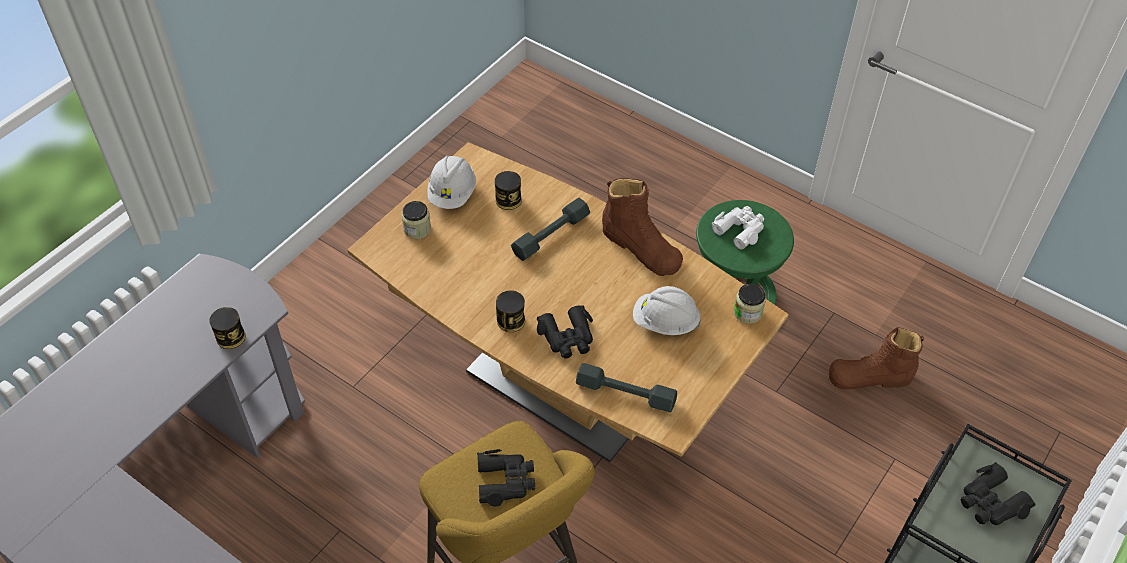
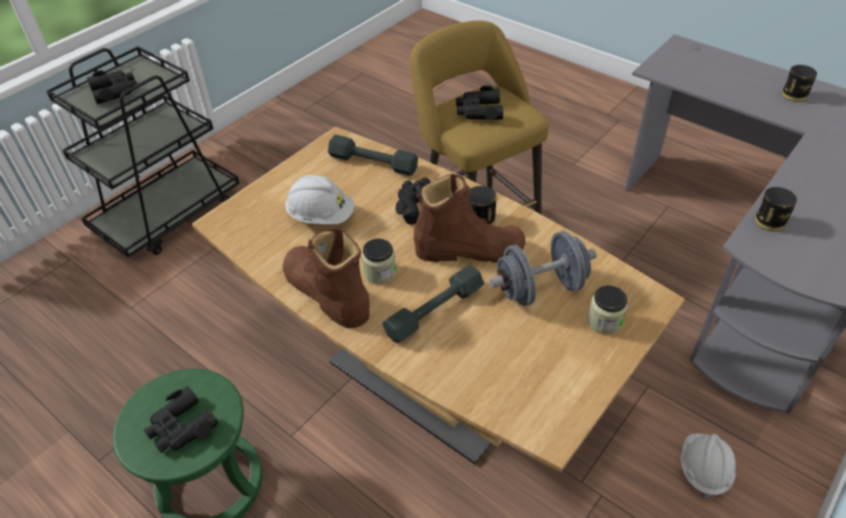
camera: 175 degrees left, 5 degrees down
(452, 194) = (568, 372): white hard hat -> white hard hat (703, 469)
(463, 254) = (540, 288): none -> grey dumbbell
(508, 200) = (490, 361): can -> can (794, 95)
(740, 229) = (181, 427): white binoculars -> black binoculars
(747, 312) = (233, 224): jar -> jar (380, 273)
(870, 377) = (105, 382): brown boot -> brown boot (469, 250)

